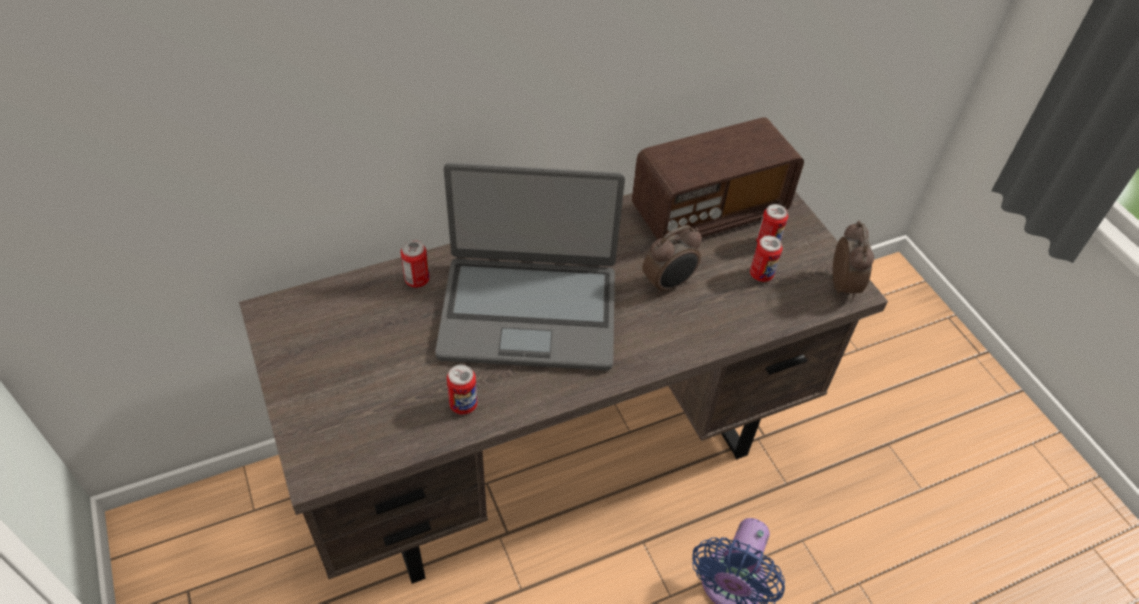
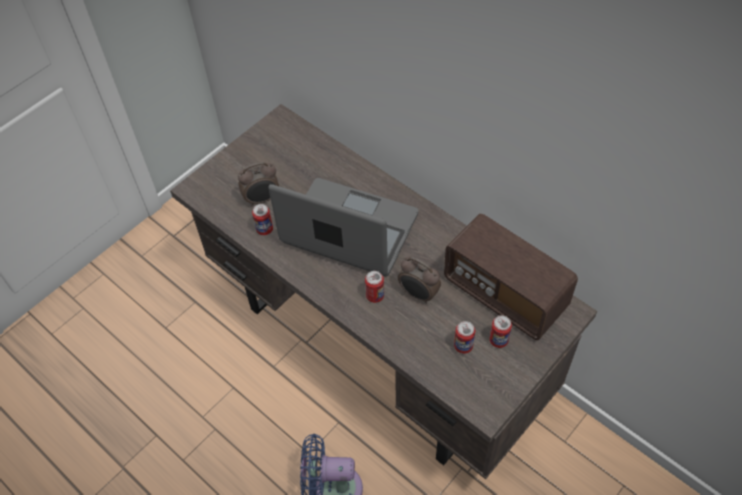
camera: 70 degrees right, 5 degrees up
(417, 280) = (341, 168): can -> can (375, 296)
(529, 312) = (349, 230): laptop -> laptop turned 135 degrees clockwise
(844, 285) = (487, 403): alarm clock -> alarm clock (262, 199)

